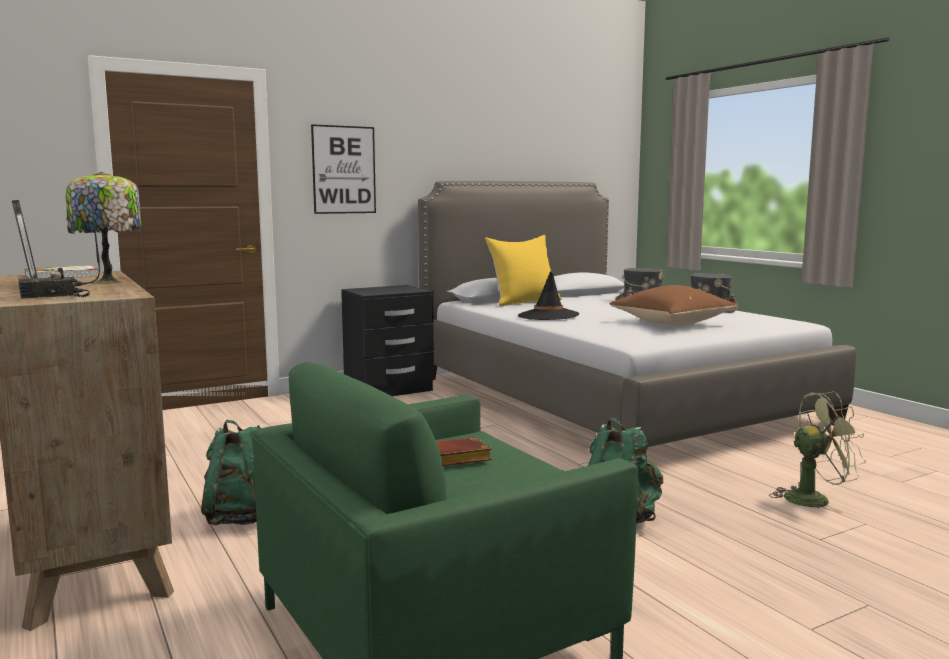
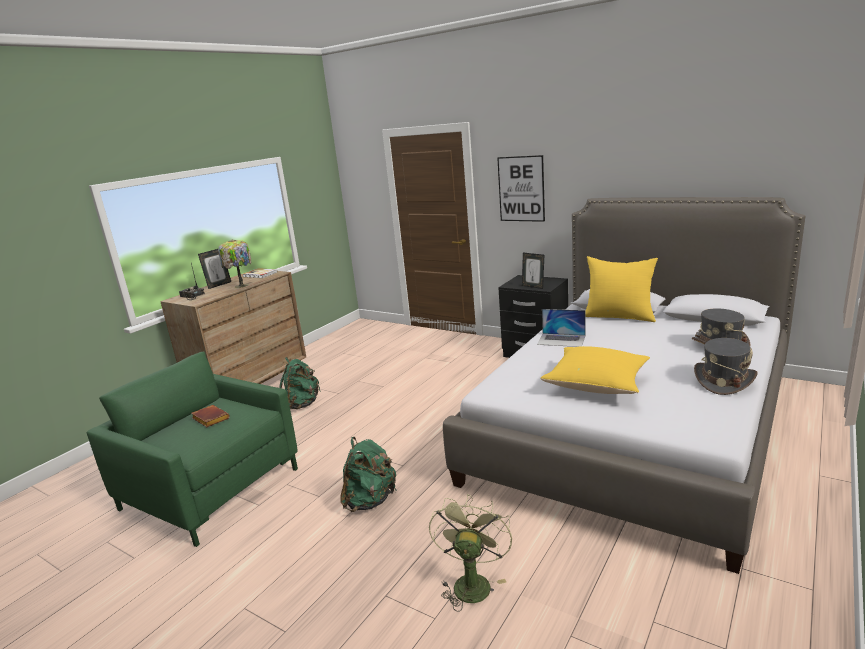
camera: 65 degrees right, 10 degrees up
(401, 291) = (533, 286): none -> picture frame
(548, 315) = (561, 340): black hat -> laptop
(672, 324) = (597, 385): brown pillow -> yellow pillow
(814, 499) = (471, 582): green fan -> green fan turned 135 degrees counterclockwise

